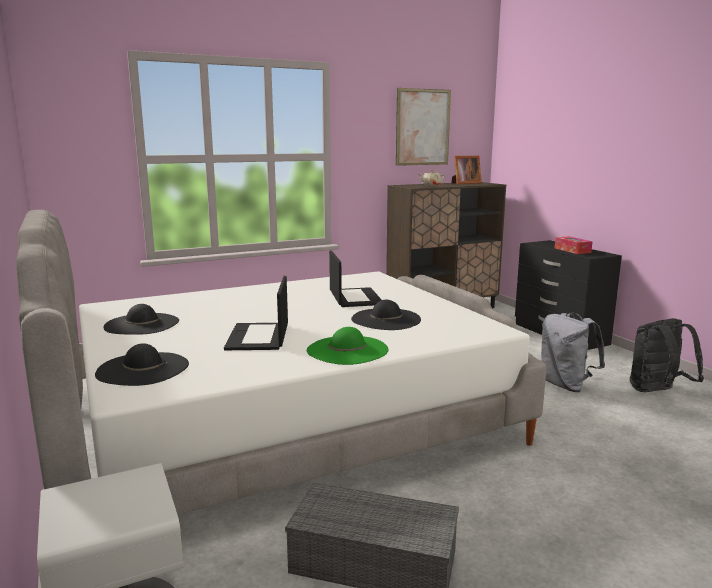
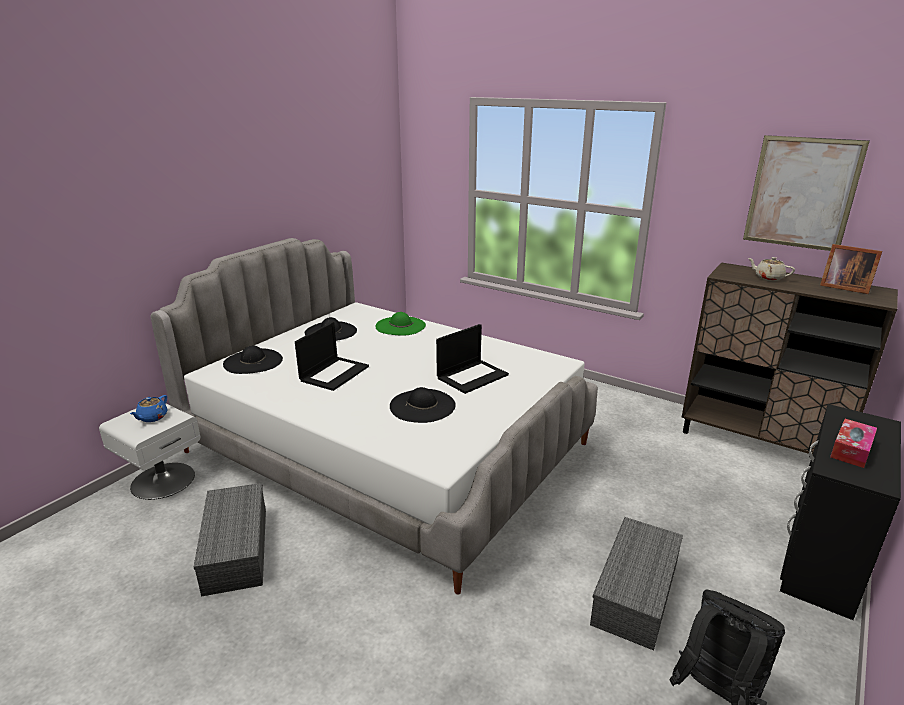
camera: 60 degrees right, 10 degrees up
(107, 497) = (152, 417): none -> blue teapot
(259, 337) = (334, 373): laptop -> laptop turned 150 degrees clockwise
(347, 350) = (331, 411): green hat -> green hat (400, 326)
(565, 385) = (636, 595): grey backpack -> grey storage box

